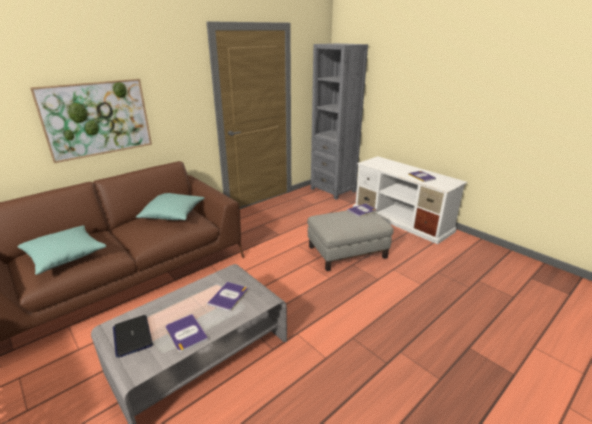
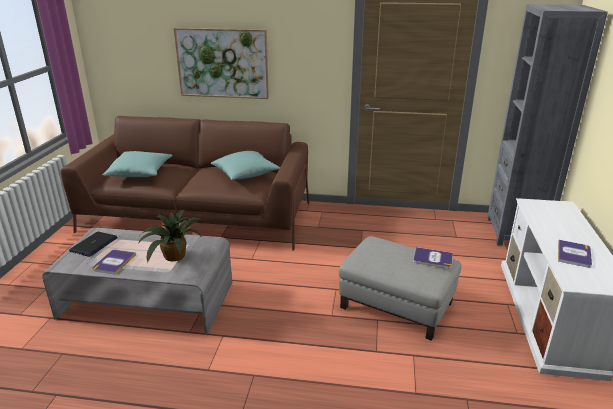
camera: 50 degrees right, 0 degrees up
(228, 296) = (174, 257): book -> potted plant

